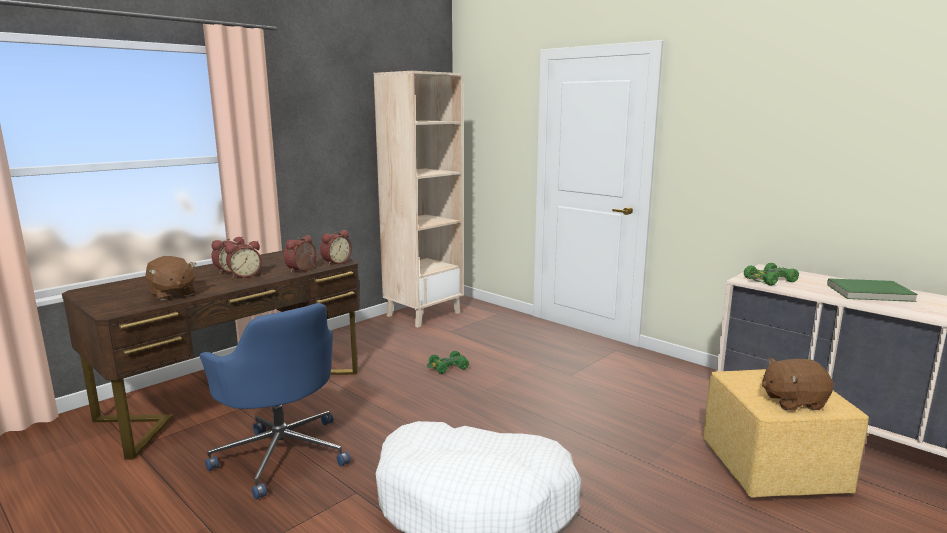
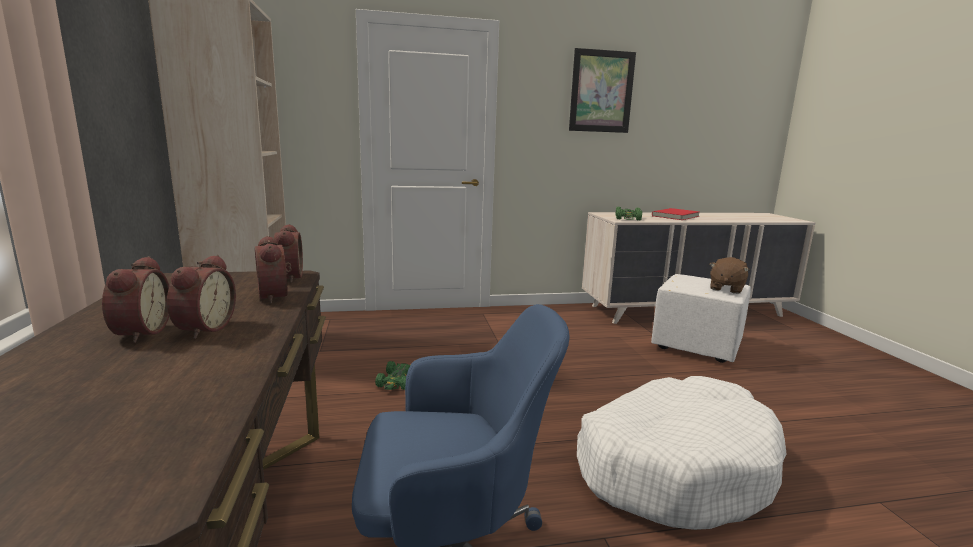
camera: 55 degrees left, 0 degrees up
(172, 294) = (168, 404): brown plush toy -> none
(774, 471) = (697, 345): yellow ottoman -> white ottoman
(788, 110) = (601, 91): none -> picture
(870, 293) = (676, 216): green book -> red book

